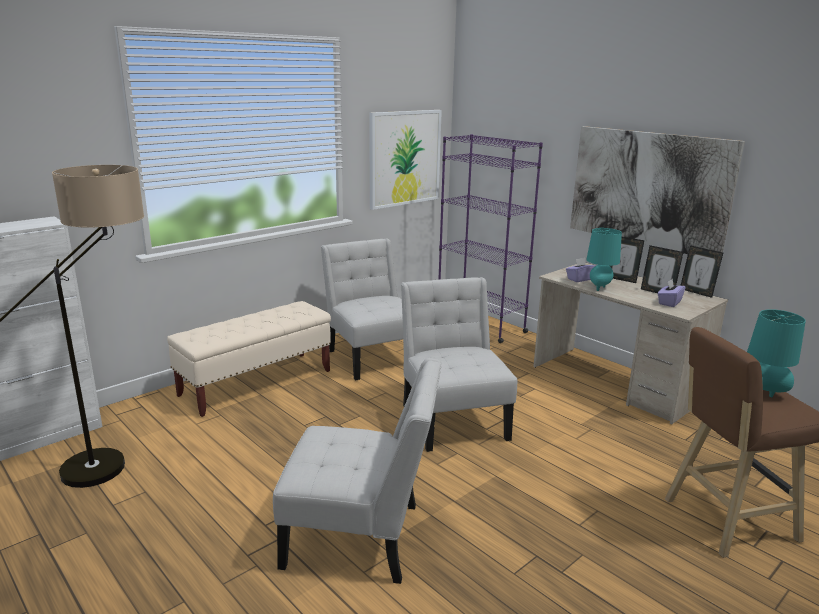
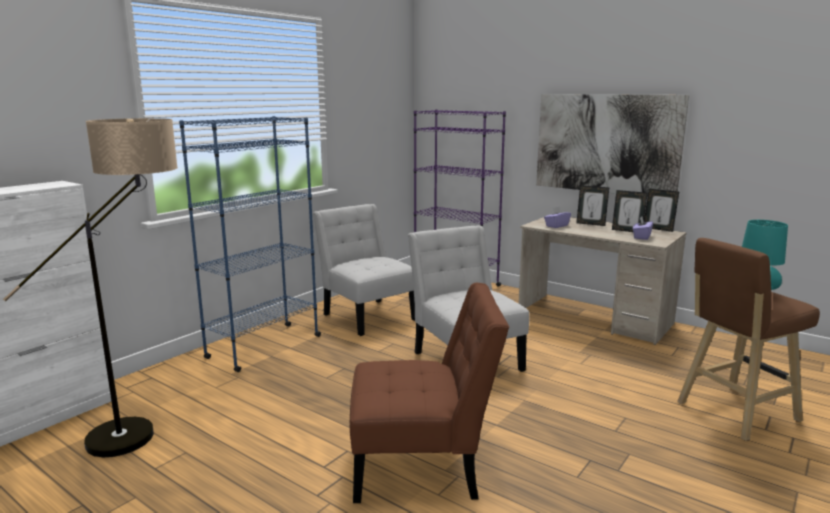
camera: 10 degrees left, 5 degrees down
(257, 383) = (264, 347): beige bench -> blue bookcase
(361, 537) = (423, 465): white chair -> brown chair
(404, 158) = (377, 132): picture -> none
(599, 287) = (577, 230): turquoise table lamp -> none

